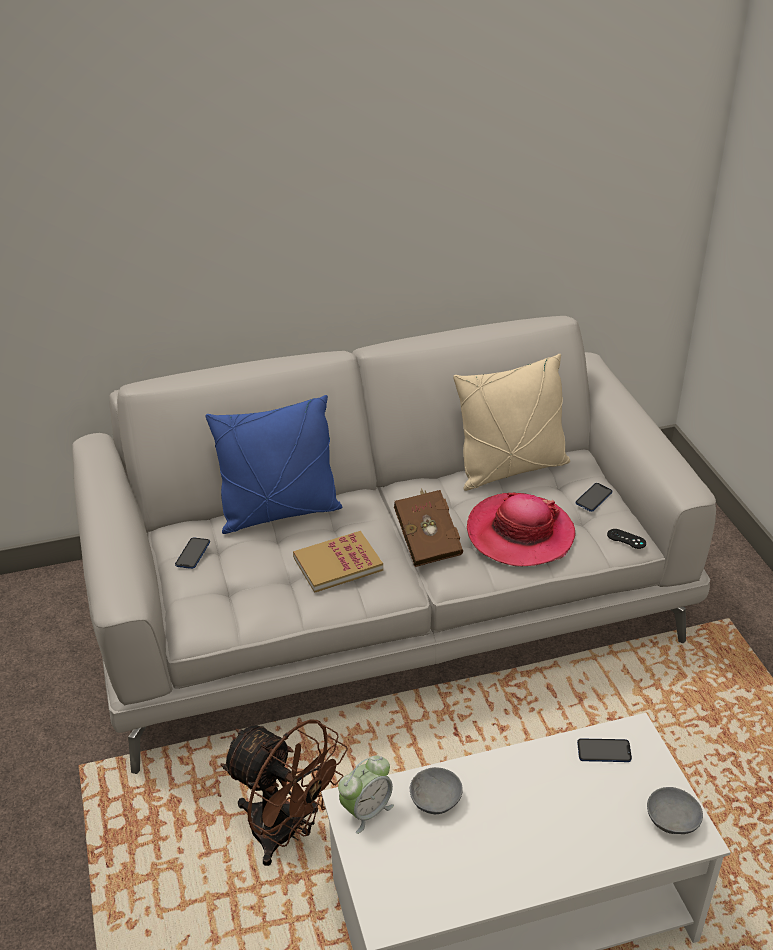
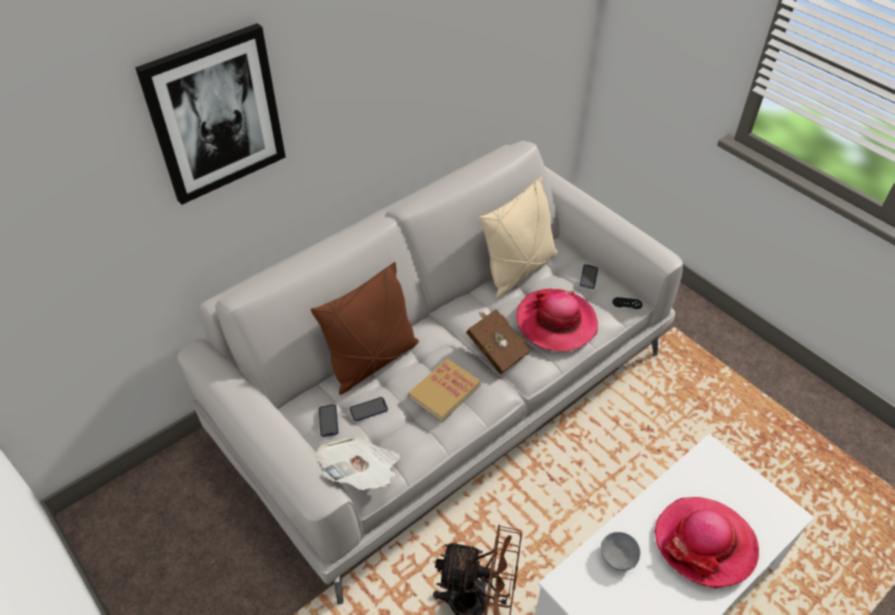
camera: 25 degrees left, 10 degrees up
(159, 175) = (216, 115): none -> picture
(194, 613) = (362, 473): none -> newspaper
(279, 513) = (373, 361): blue pillow -> brown pillow
(366, 811) = (579, 585): alarm clock -> none
(556, 826) = (705, 543): none -> hat
(604, 751) = (701, 474): phone -> phone (368, 410)
(674, 819) = (770, 507): grey bowl -> none

